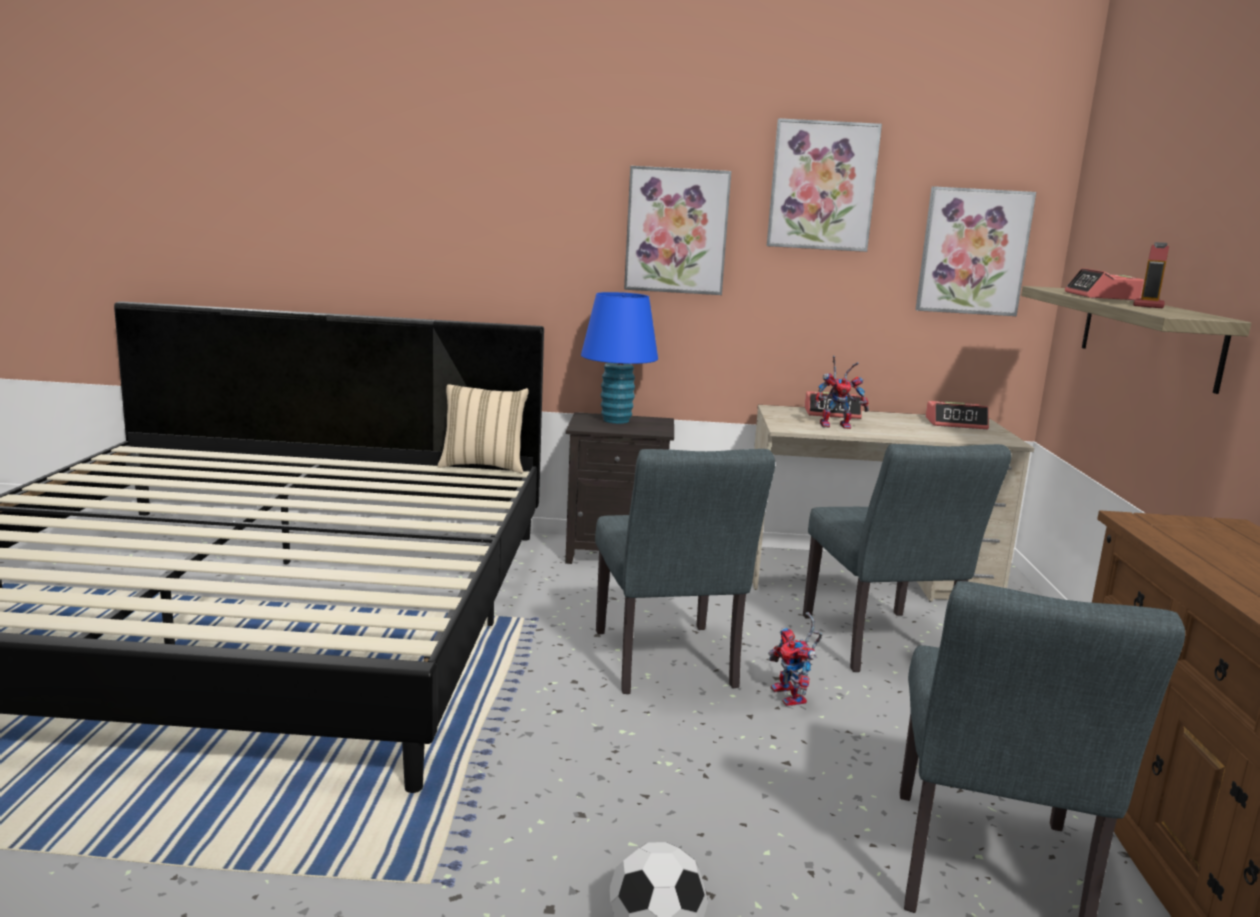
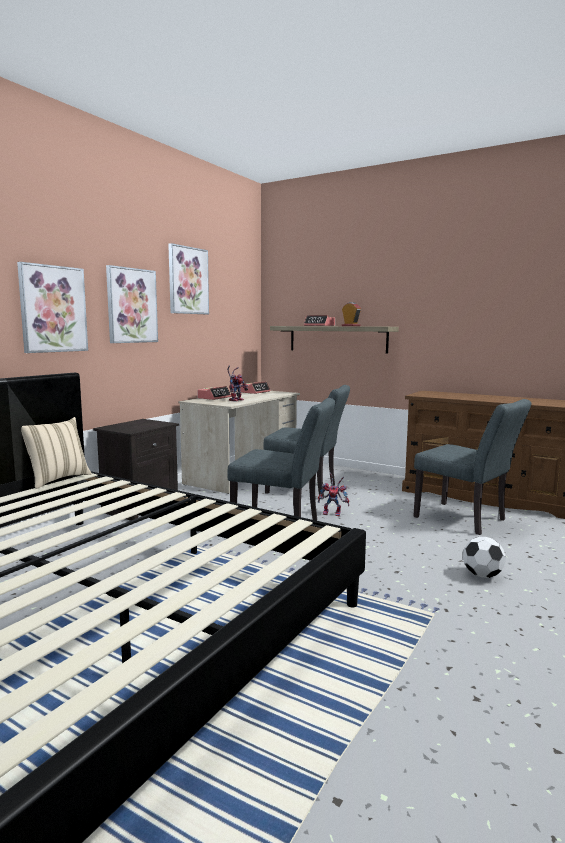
camera: 60 degrees left, 5 degrees down
(616, 420) = (129, 425): blue table lamp -> none
(973, 252) = (238, 313): picture -> picture (53, 309)

